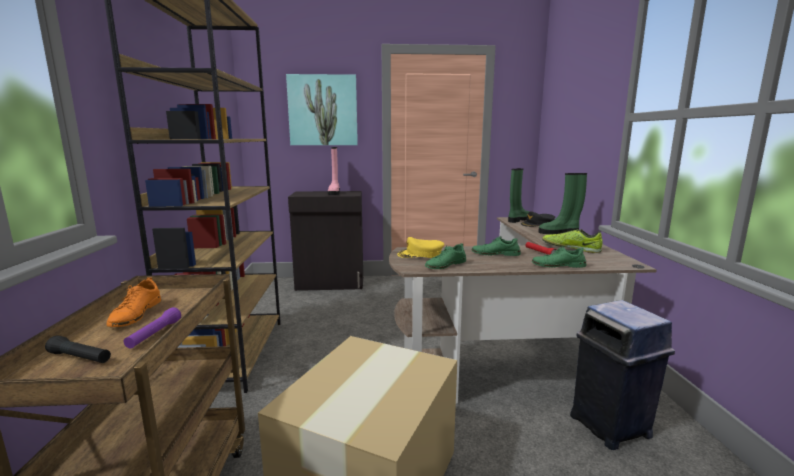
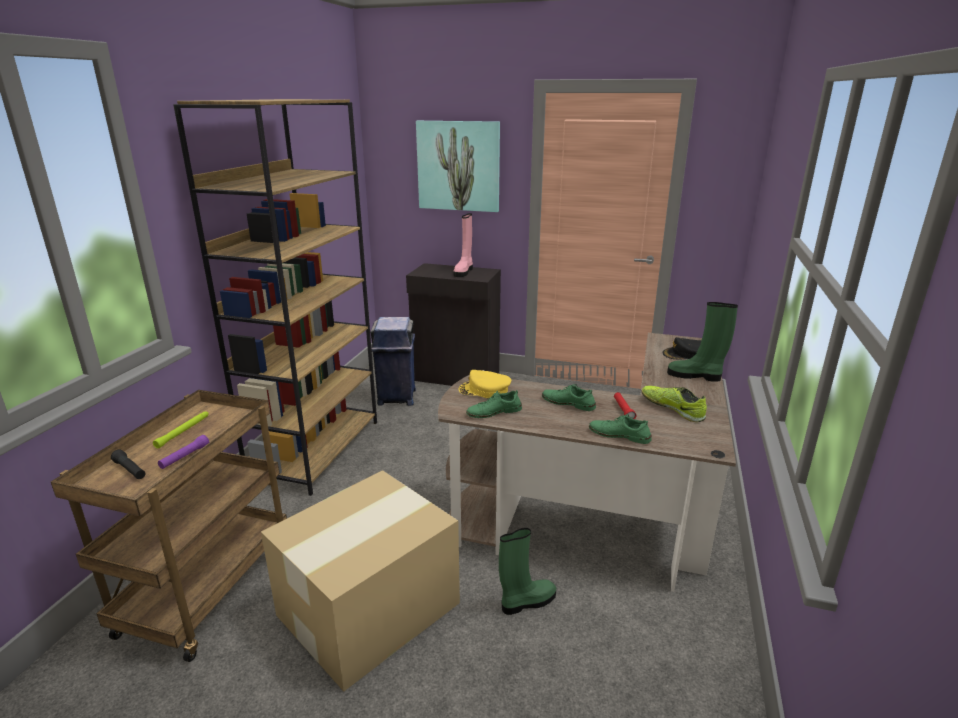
camera: 20 degrees right, 10 degrees up
(135, 314) = (184, 431): orange shoe -> green flashlight
(518, 220) = (670, 342): green boot -> green boot (527, 602)
(610, 427) = (643, 623): blue trash can -> blue trash can (396, 397)

